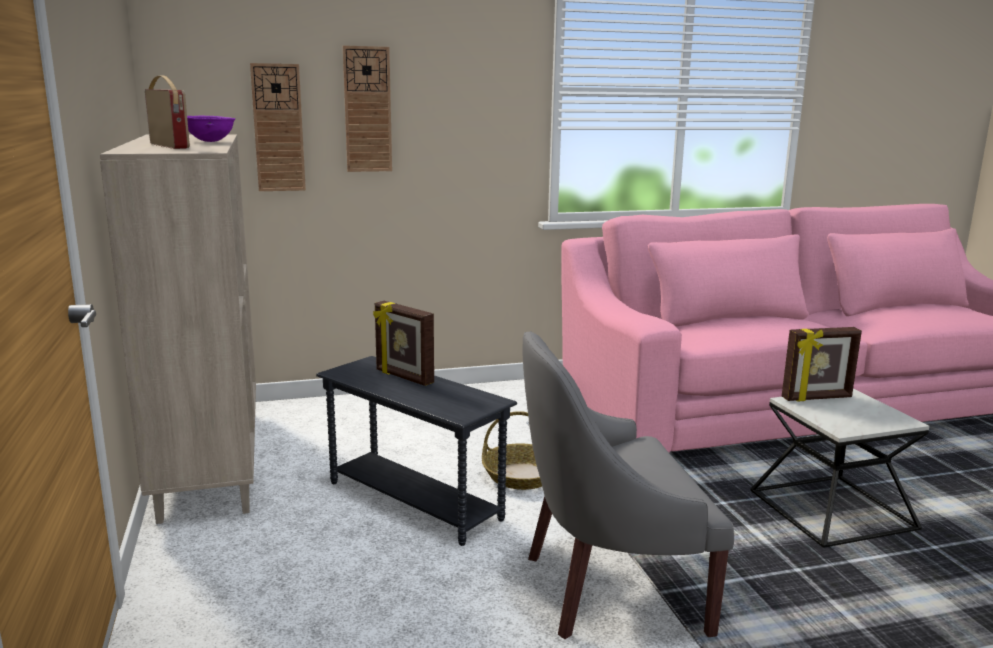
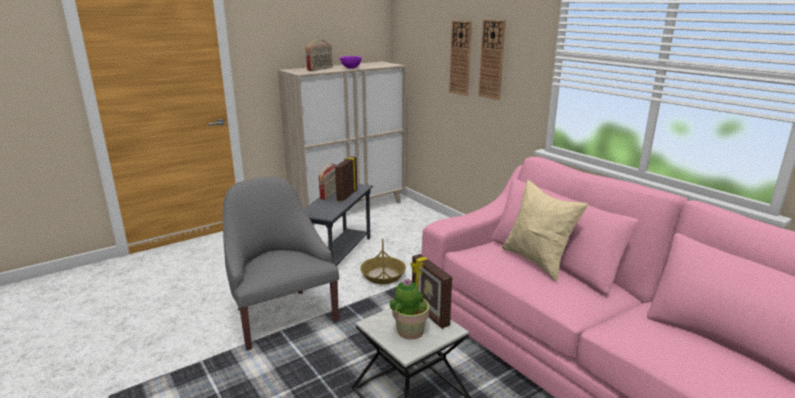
camera: 70 degrees right, 5 degrees up
(278, 128) = (428, 64): wall clock -> wall clock (492, 59)
(378, 387) = (330, 193): none -> radio
(744, 317) = (537, 261): none -> beige pillow
(858, 413) = (409, 331): none -> potted plant

